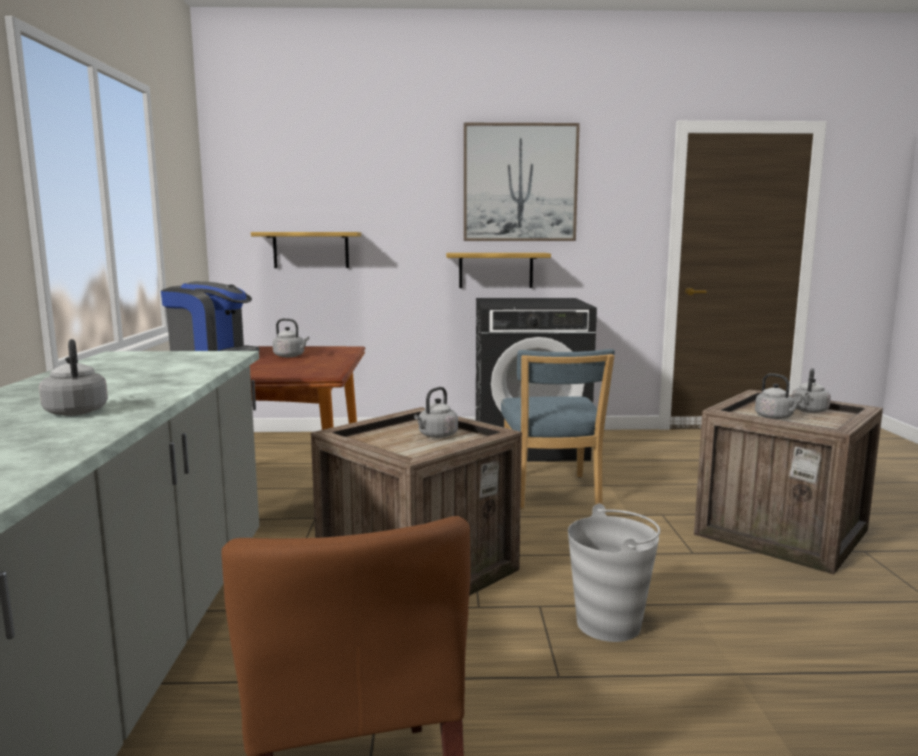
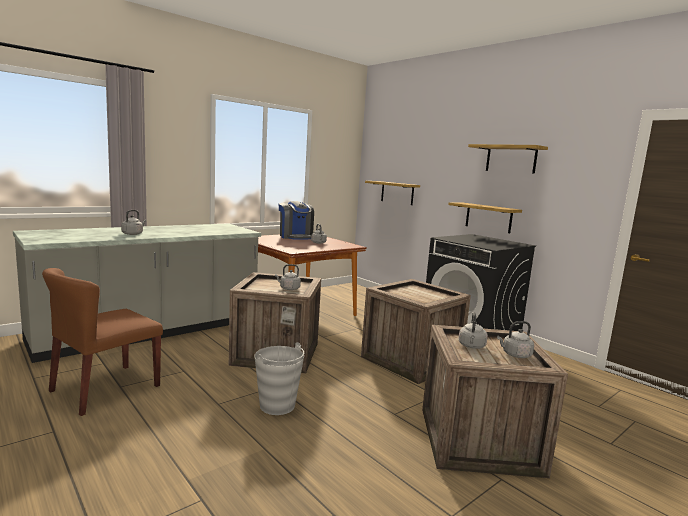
camera: 50 degrees right, 0 degrees up
(520, 183) = (511, 159): picture -> shelf
(551, 494) = (409, 360): blue chair -> crate

